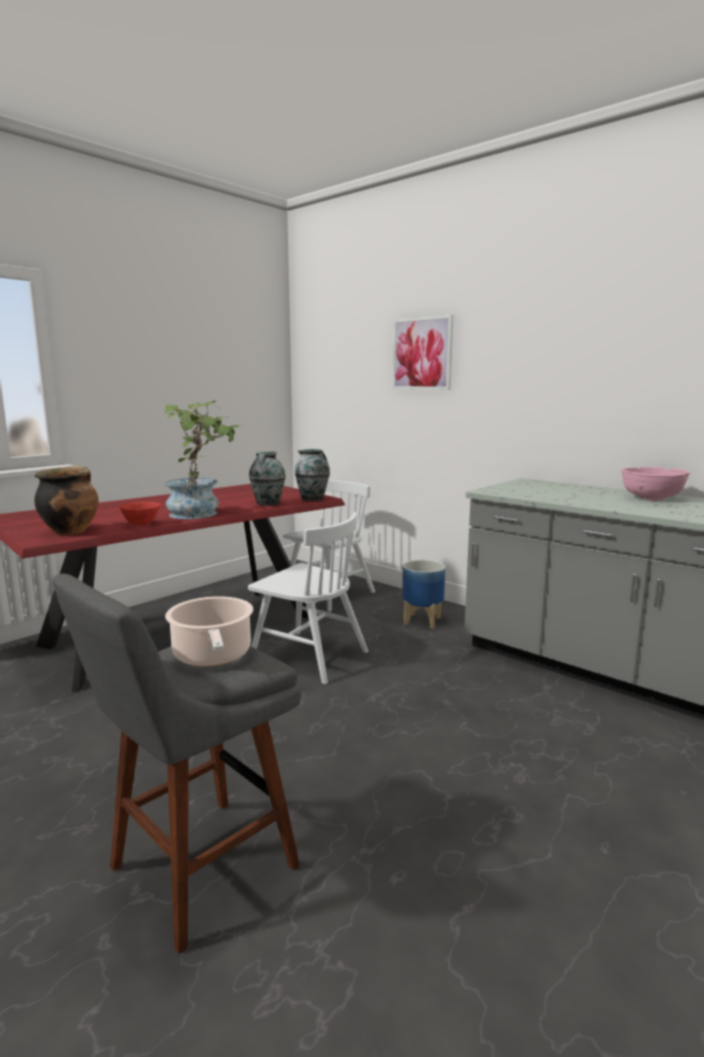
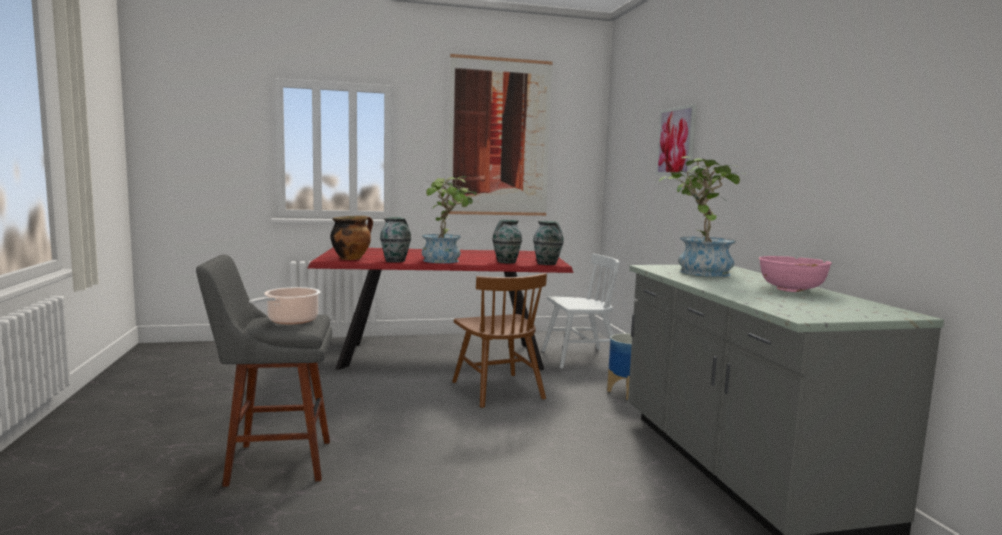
camera: 35 degrees right, 5 degrees down
(141, 524) = (395, 261): red bowl -> vase
(185, 347) = (499, 137): none -> picture
(308, 656) = (497, 390): white chair -> brown chair
(535, 490) = (698, 271): none -> potted plant

